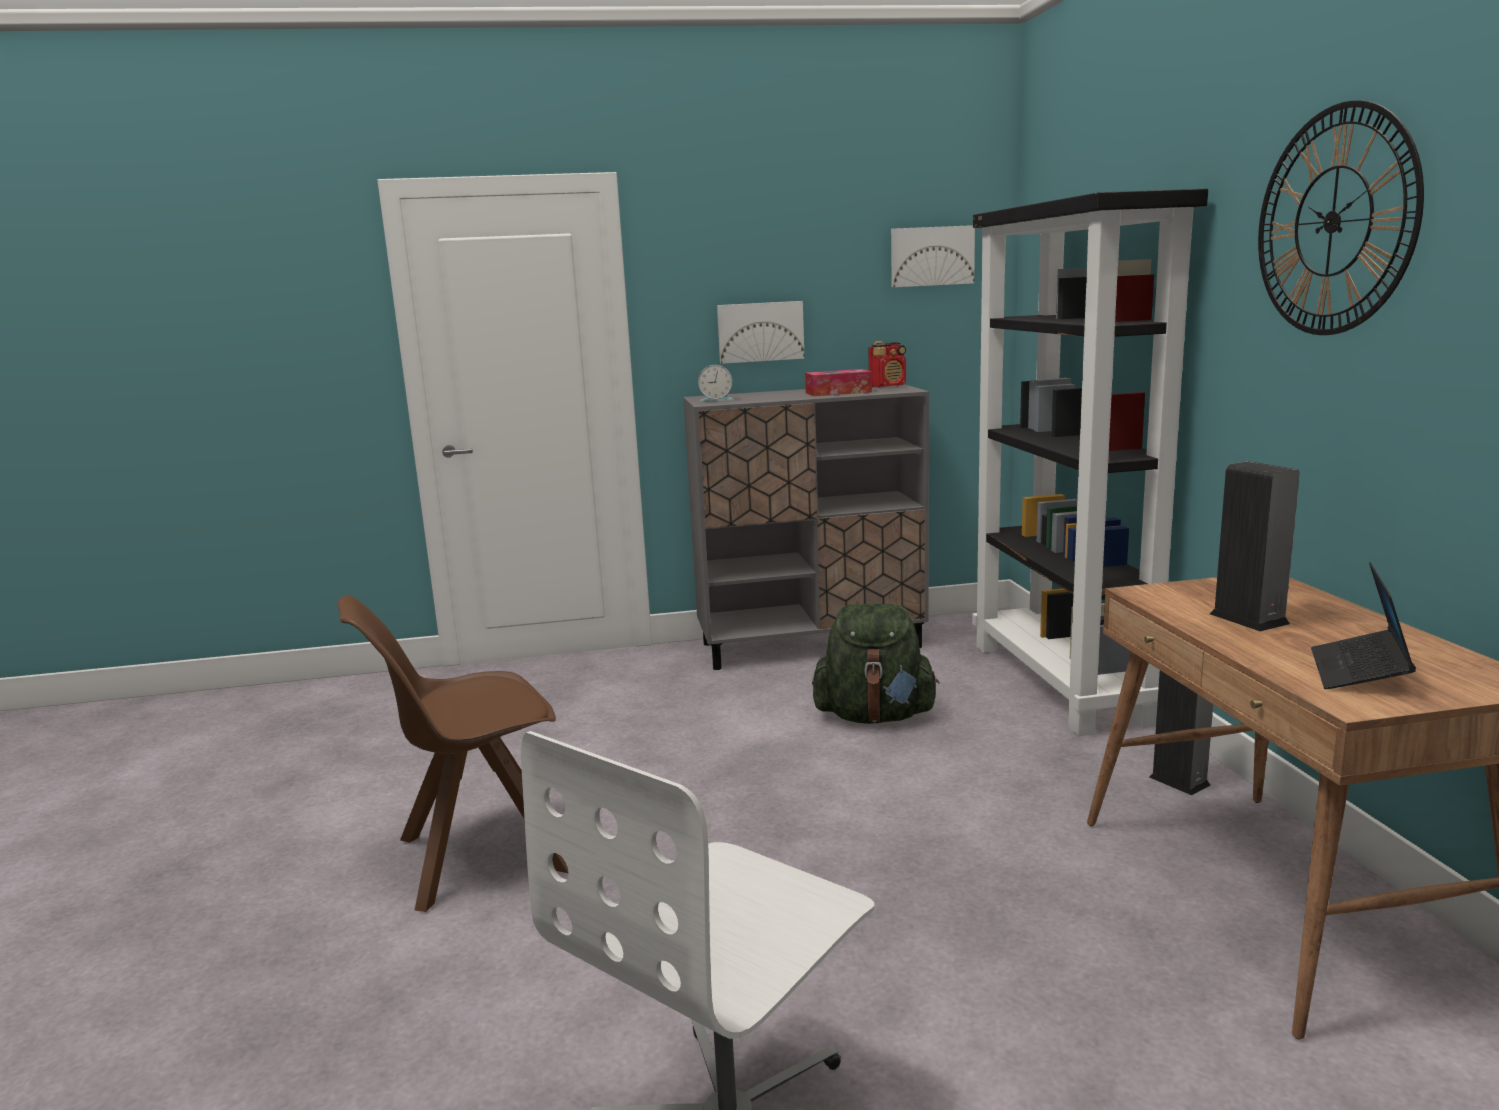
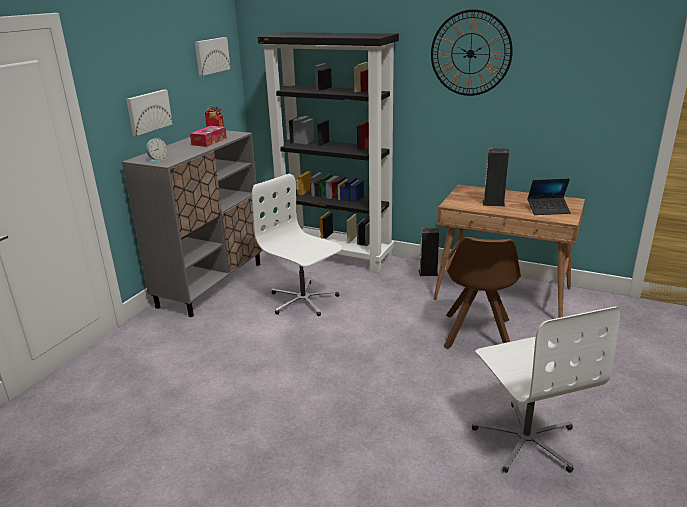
camera: 55 degrees left, 10 degrees up
(478, 856) = (279, 450): brown chair -> brown chair (477, 335)
(874, 716) = (303, 300): green backpack -> white office chair
(1358, 672) = (548, 210): laptop -> laptop turned 60 degrees counterclockwise

